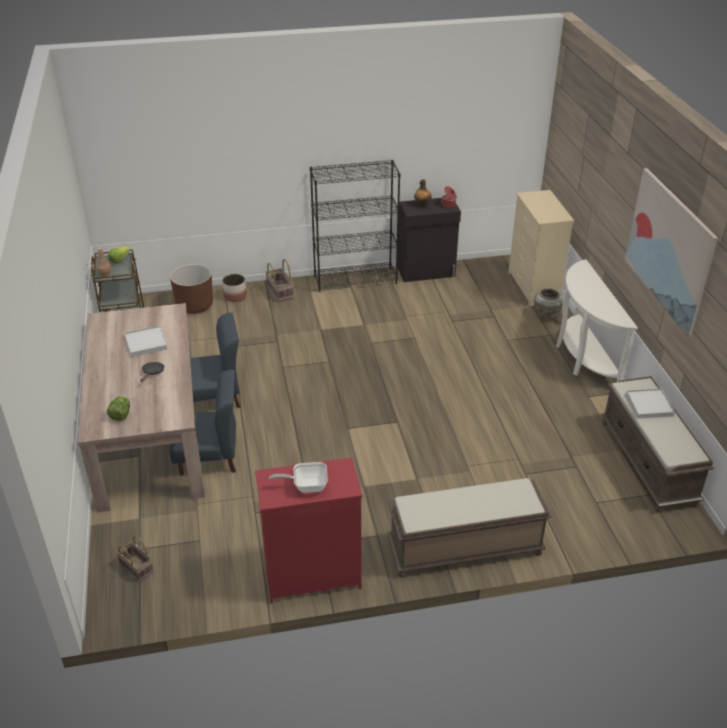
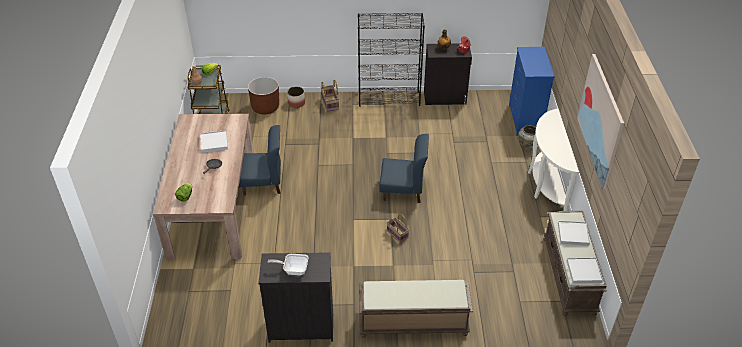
camera: 10 degrees right, 5 degrees up
(138, 568) = (185, 304): basket -> basket (398, 234)
(209, 457) = (250, 229): blue chair -> blue chair (402, 190)
(311, 576) = (300, 327): red dresser -> black dresser
(533, 287) = (524, 120): beige dresser -> blue dresser
(679, 448) = (584, 271): none -> white tray

